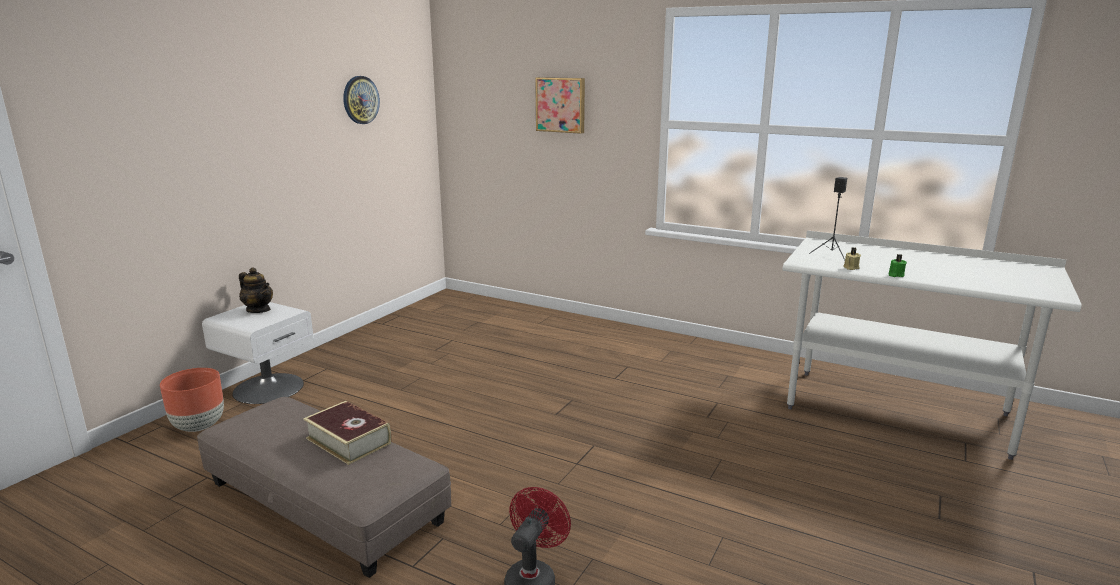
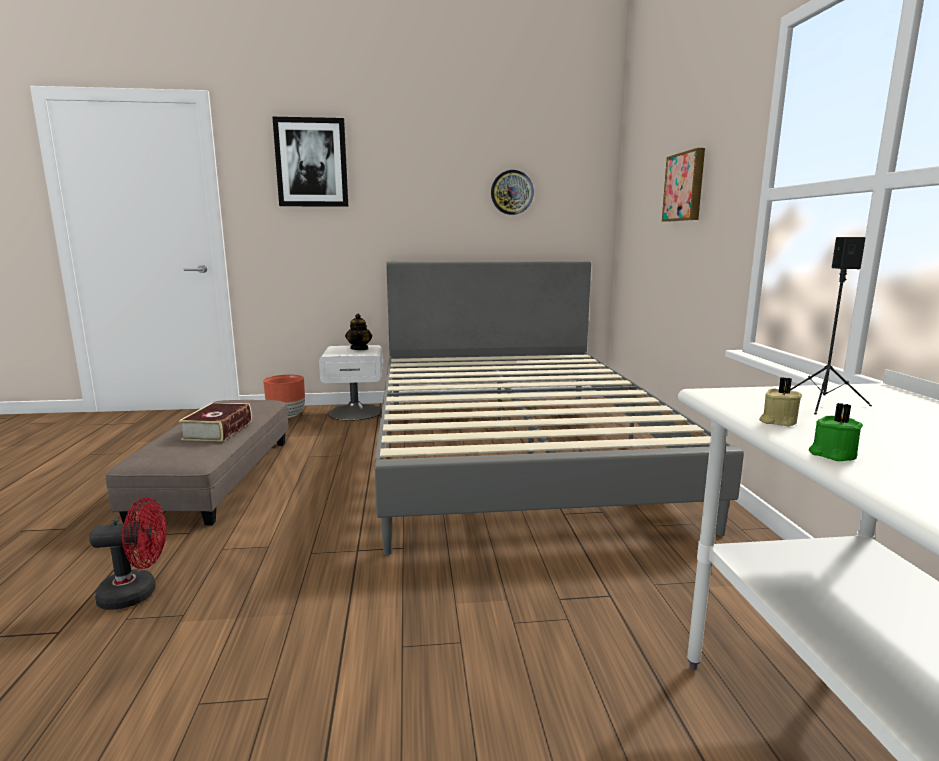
camera: 55 degrees right, 5 degrees down
(150, 77) = (311, 163): none -> picture
(494, 356) = (514, 451): none -> grey bed

